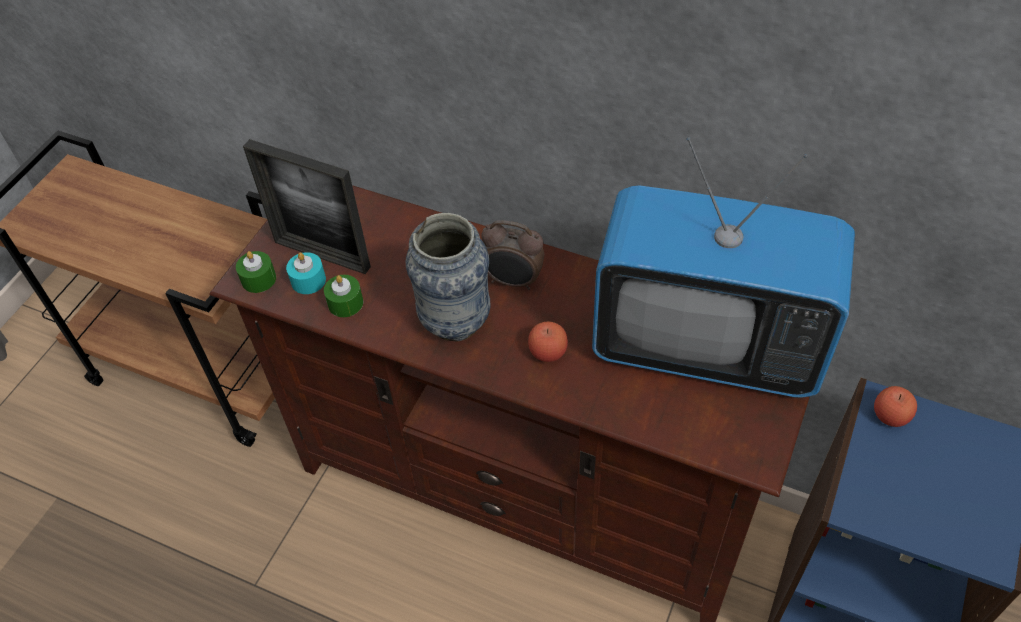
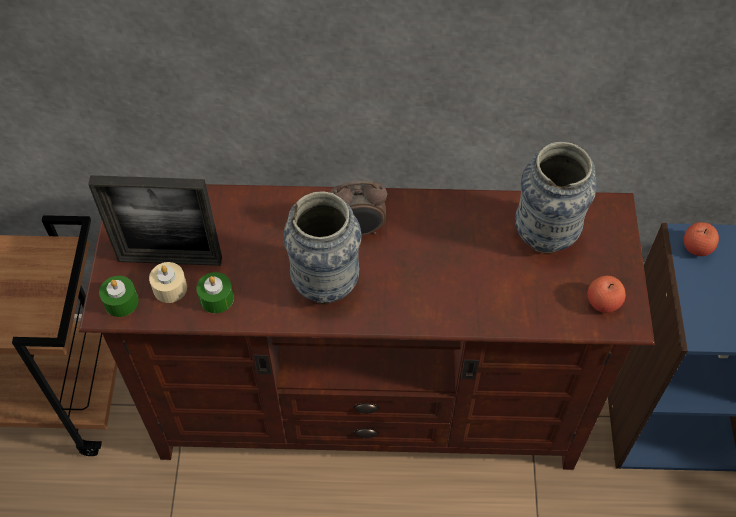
camera: 25 degrees left, 5 degrees up
(308, 280) = (170, 288): turquoise candle -> beige candle
(548, 352) = (418, 285): apple -> apple (603, 302)
(707, 344) = (545, 235): television -> vase

